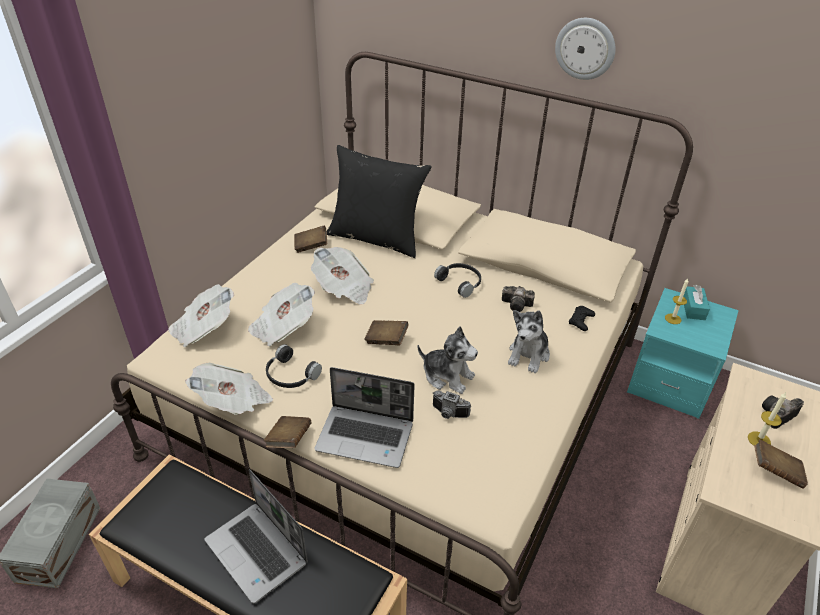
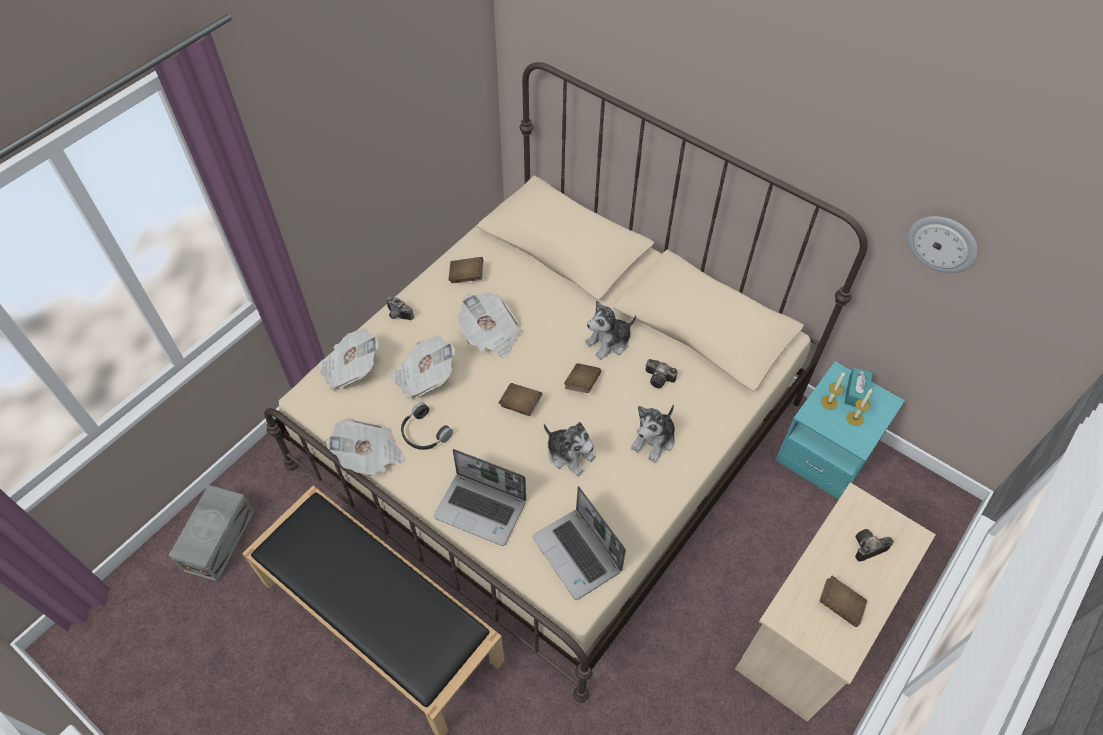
camera: 10 degrees right, 15 degrees up
(258, 552) = (379, 594): laptop -> laptop (578, 554)
(289, 440) = (413, 503): brown book -> brown book (582, 384)
(376, 238) = (535, 272): black pillow -> none
(448, 414) = (561, 496): camera -> camera (397, 315)
(460, 282) = (609, 342): black headphones -> plush toy
(581, 320) = (719, 406): black game controller -> none
(585, 48) = (769, 121): wall clock -> wall clock (943, 243)
(759, 440) = (838, 571): candle -> candle (855, 418)

